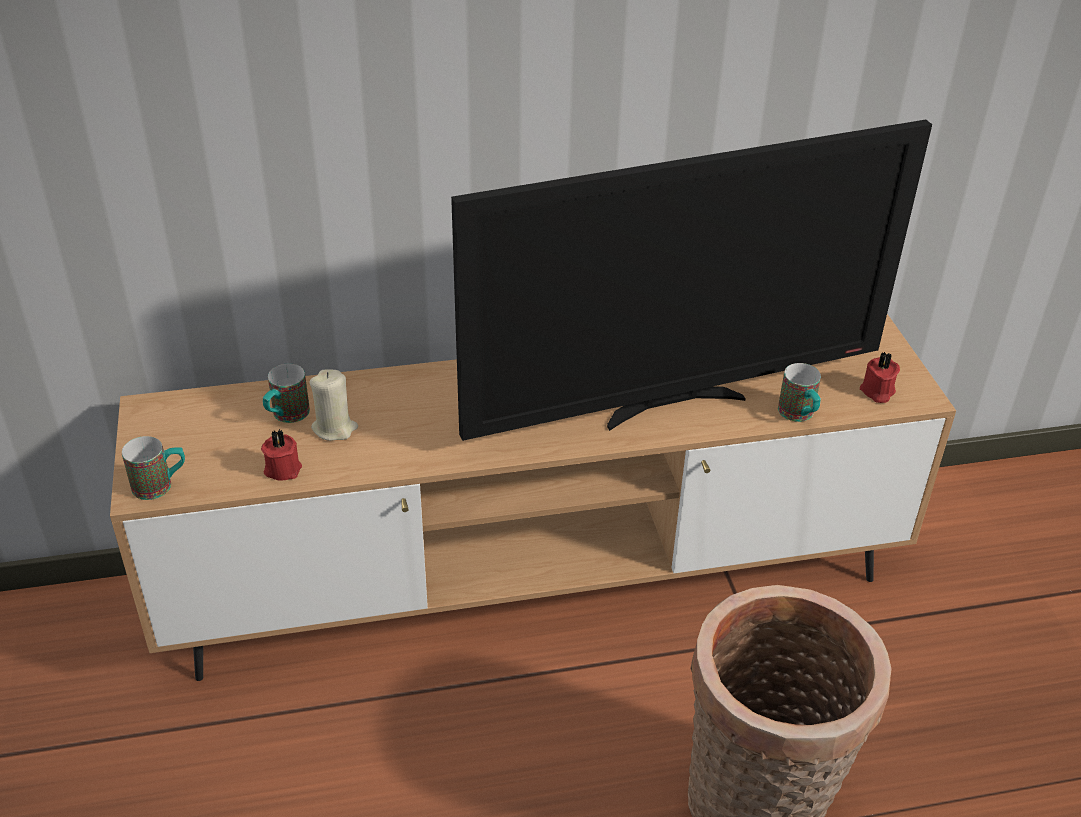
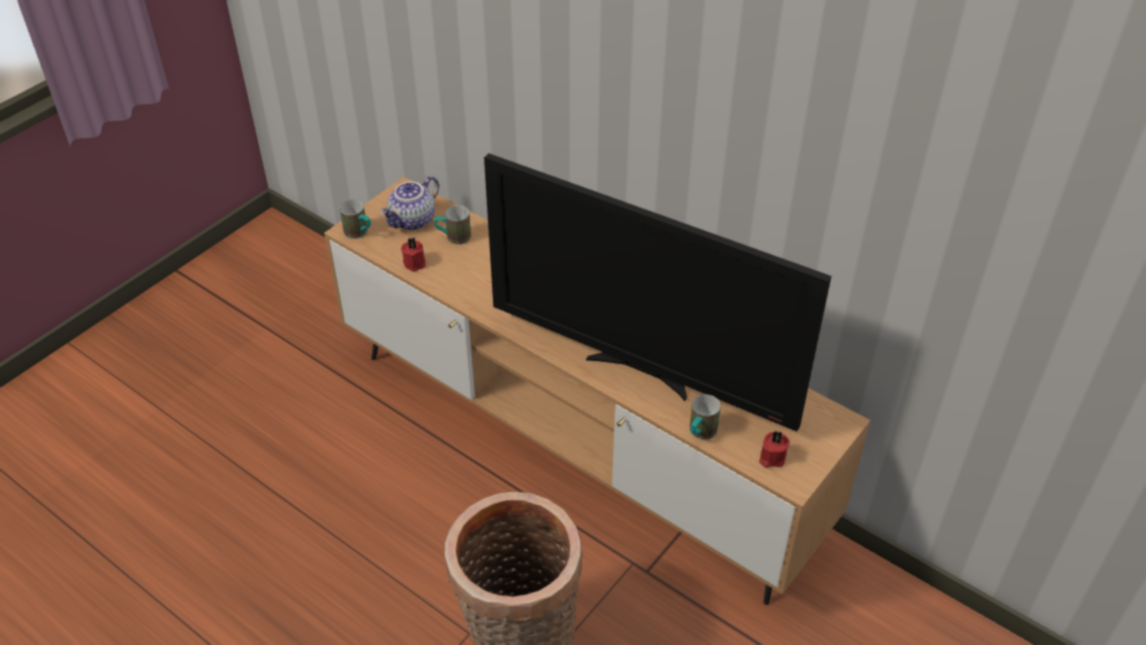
camera: 50 degrees right, 5 degrees up
(210, 431) = (413, 221): none -> teapot
(334, 428) = (464, 259): beige candle -> none

